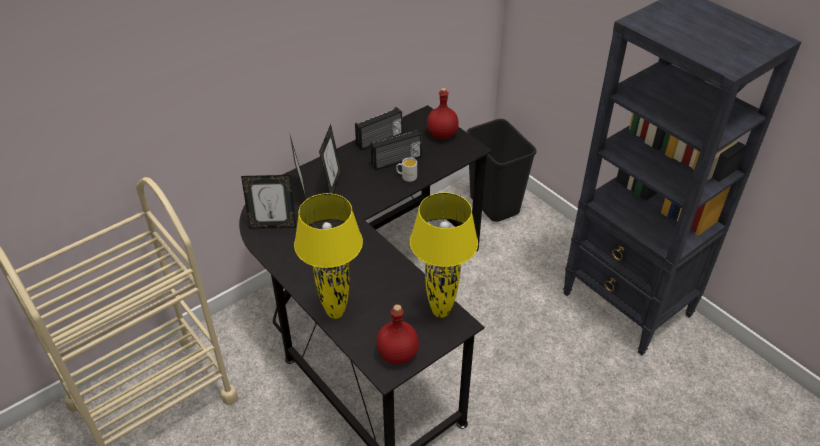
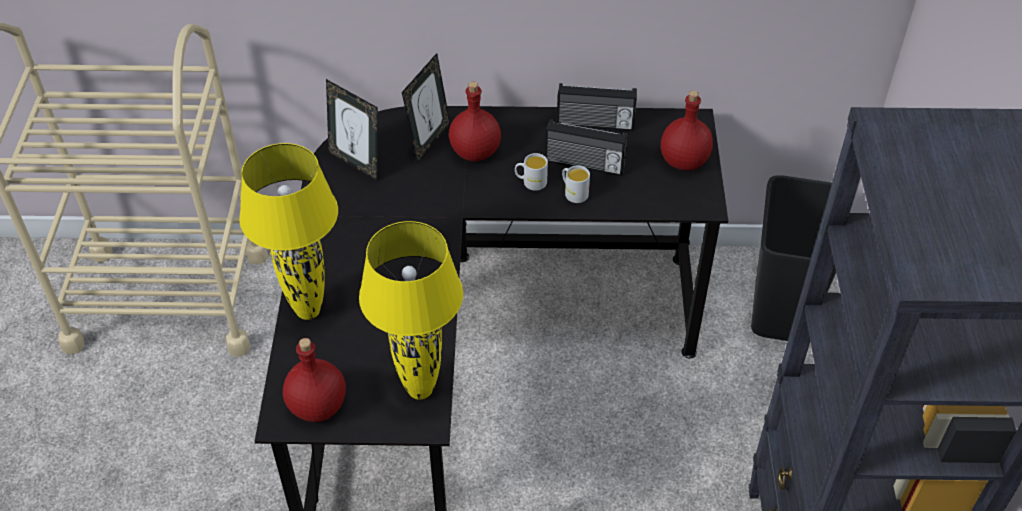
camera: 40 degrees right, 5 degrees up
(332, 184) = (475, 151): picture frame -> red bottle
(379, 183) = (530, 182): none -> white mug

